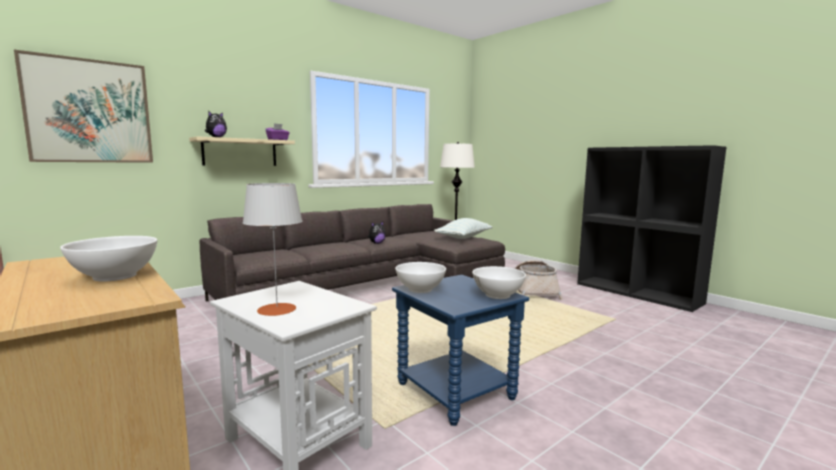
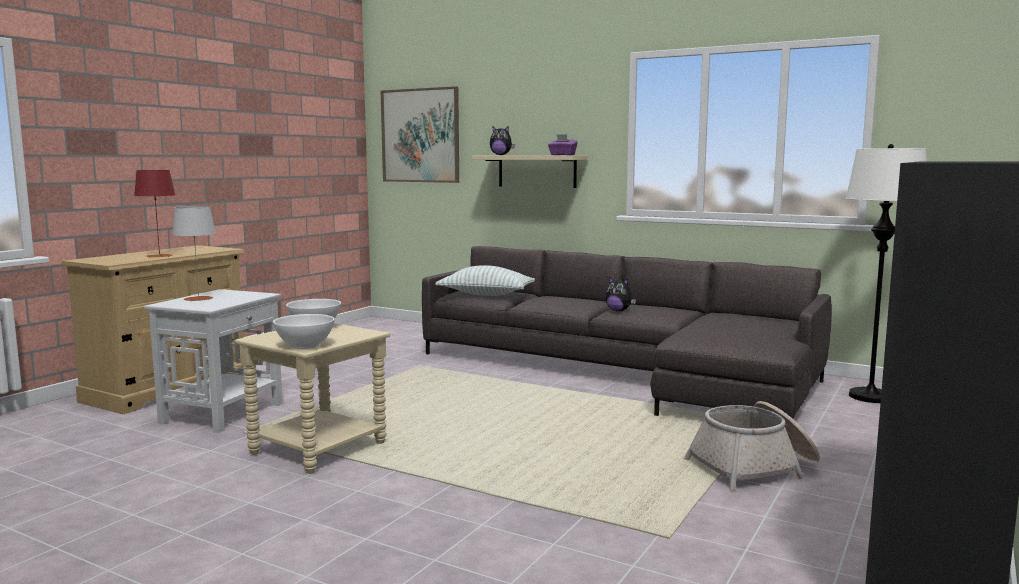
camera: 70 degrees right, 0 degrees up
(115, 276) = (159, 256): white bowl -> red table lamp
(454, 391) = (318, 448): blue side table -> beige side table
(464, 237) = (754, 335): pillow -> pillow (486, 295)

